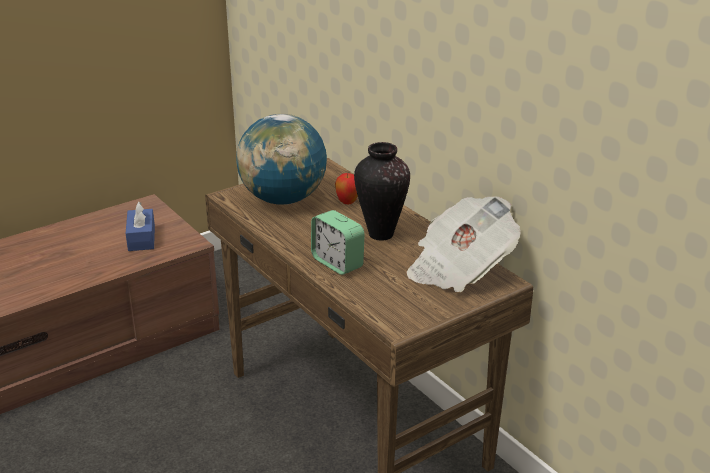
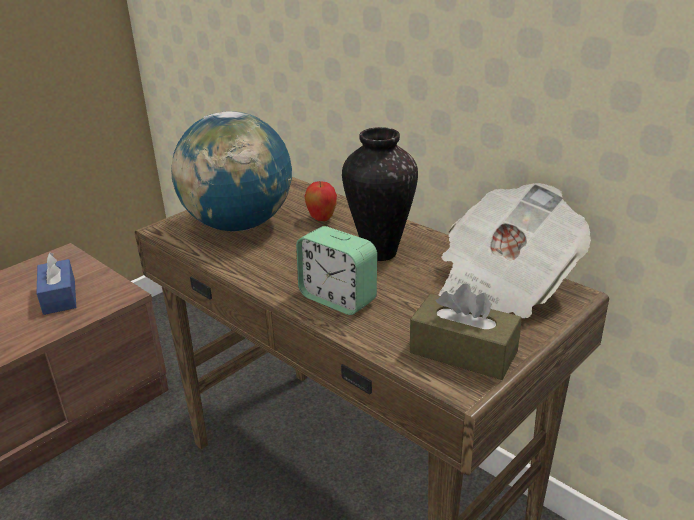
camera: 10 degrees left, 0 degrees up
(408, 308) = (463, 352): none -> brown tissue box

